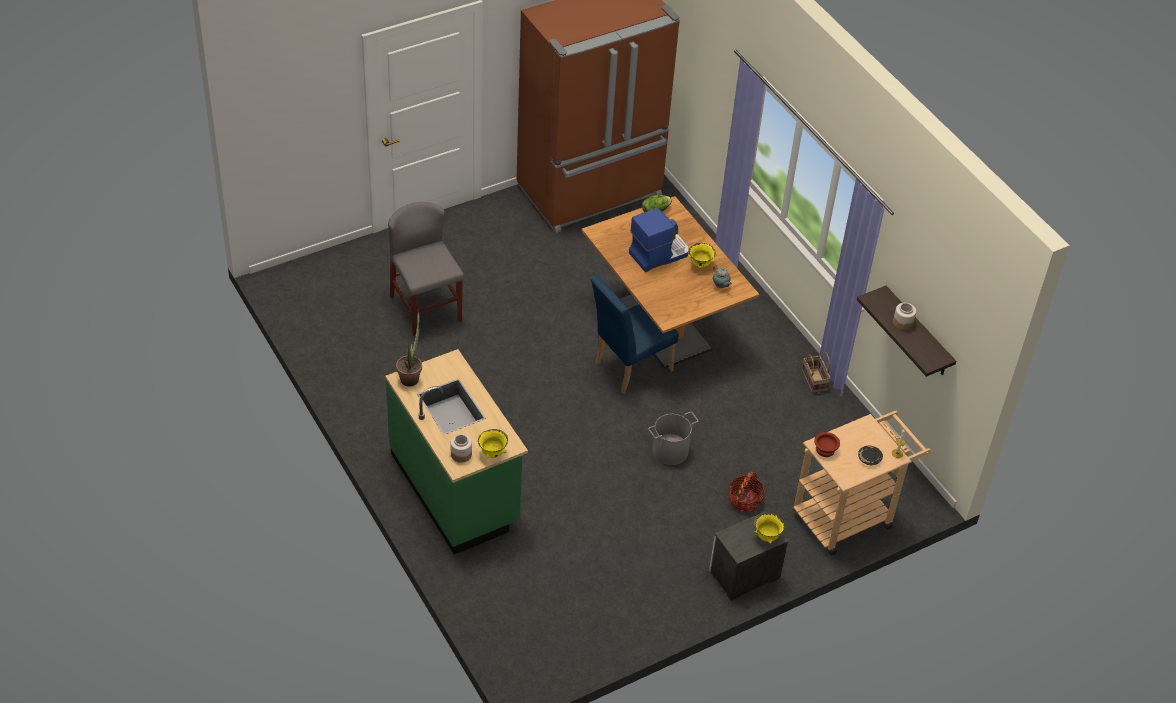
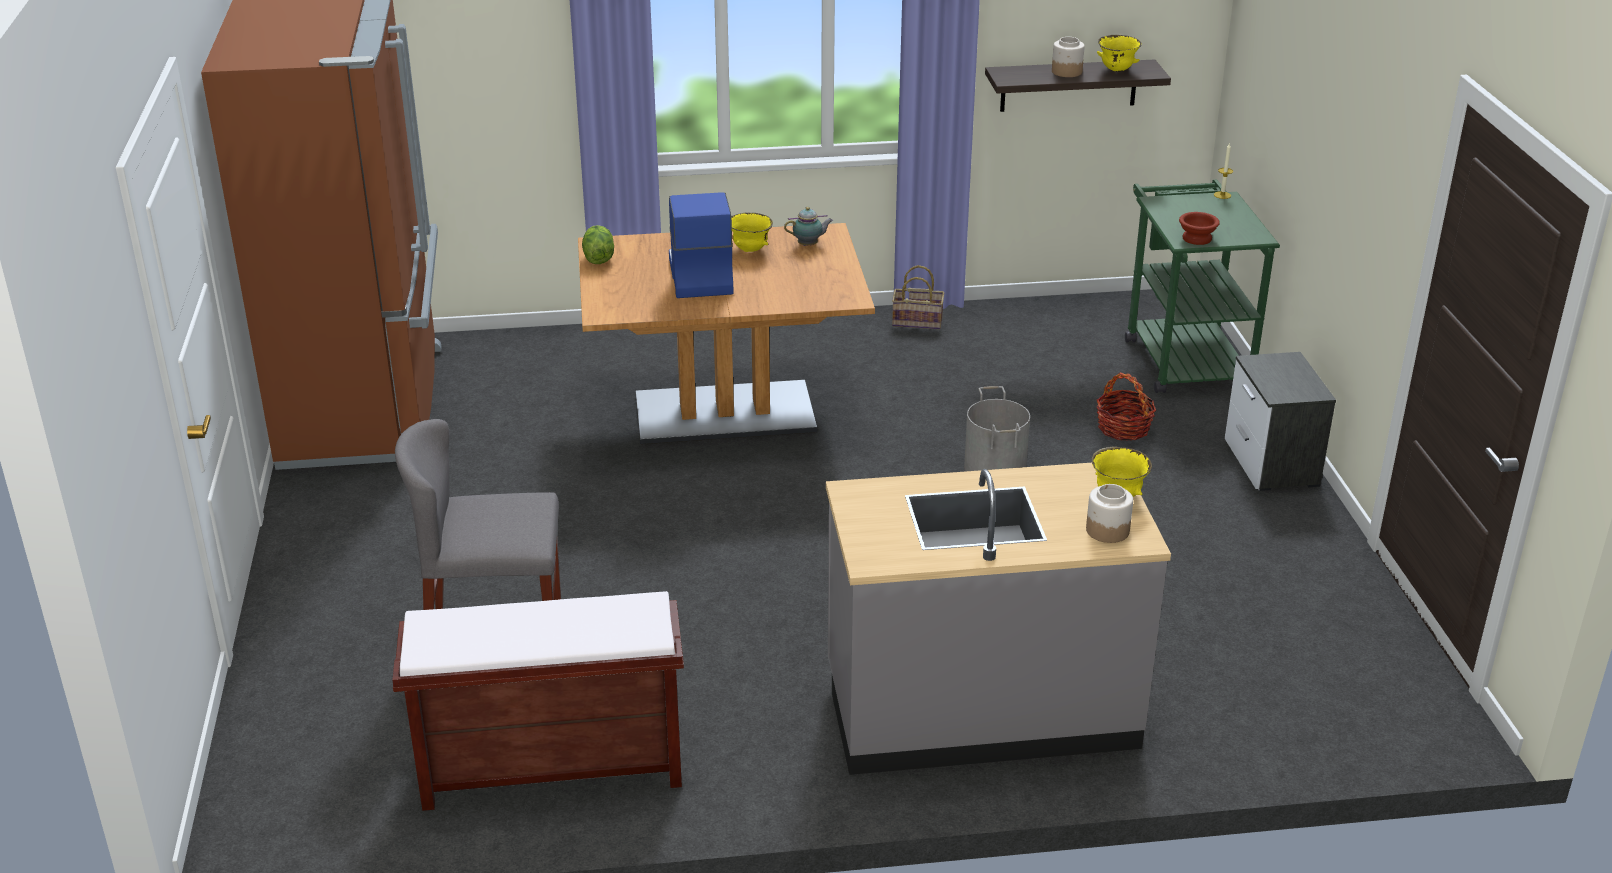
camera: 65 degrees left, 15 degrees down
(353, 355) = (549, 768): none -> brown bench
(411, 377) = (871, 547): potted plant -> none
(456, 489) = (980, 710): green counter -> grey counter
(628, 368) = (795, 463): blue chair -> none
(767, 537) = (1288, 365): yellow bowl -> yellow bowl (1116, 70)
(849, 515) = (1183, 357): beige cart -> green cart
(869, 458) = (1224, 214): black plate -> none

